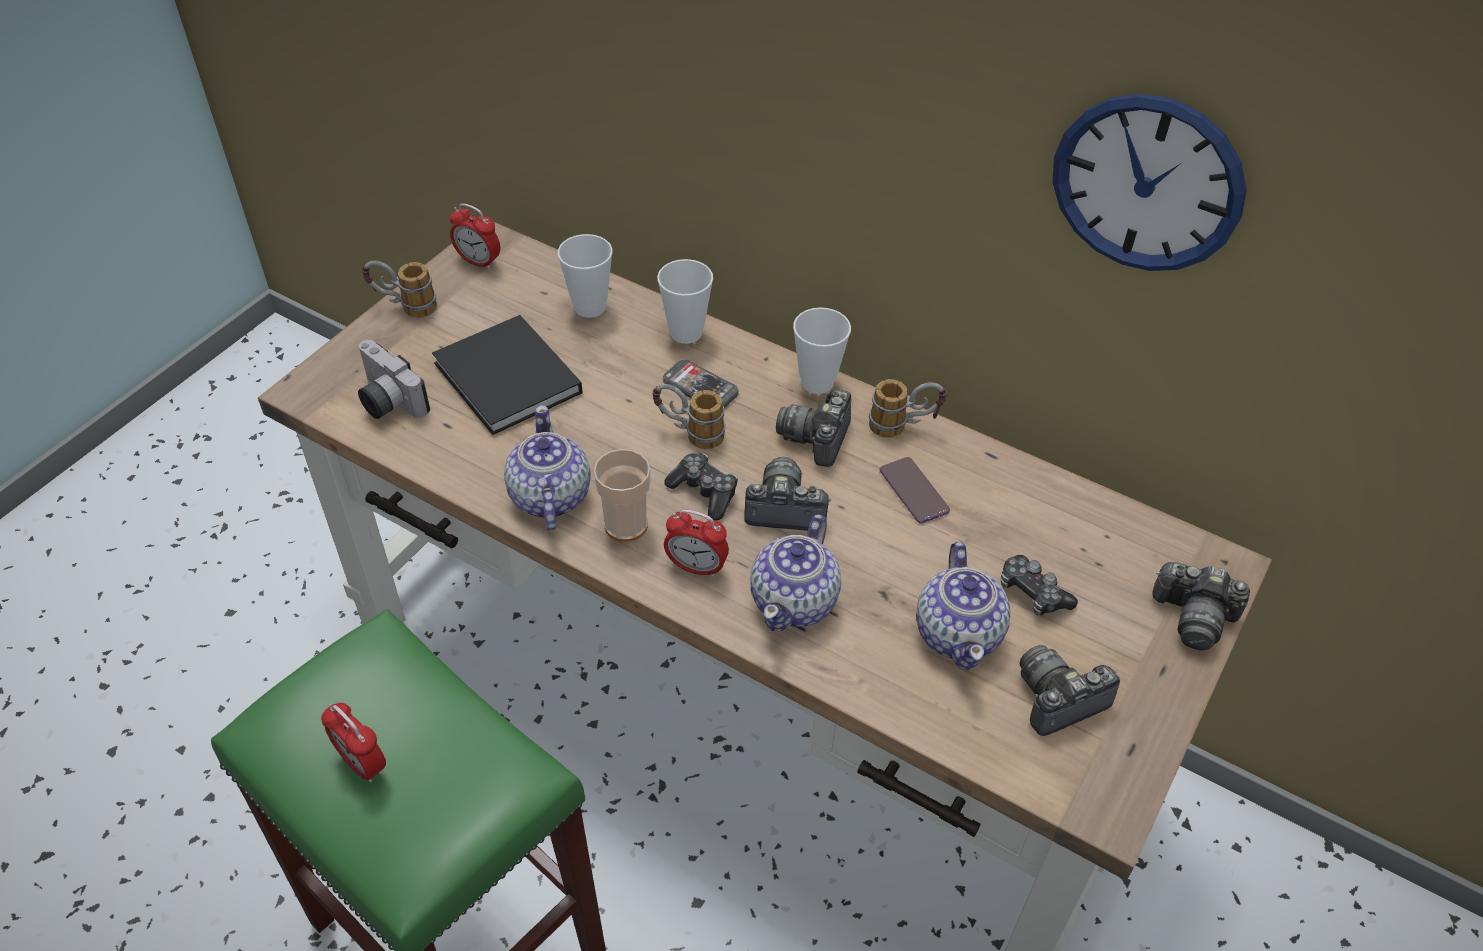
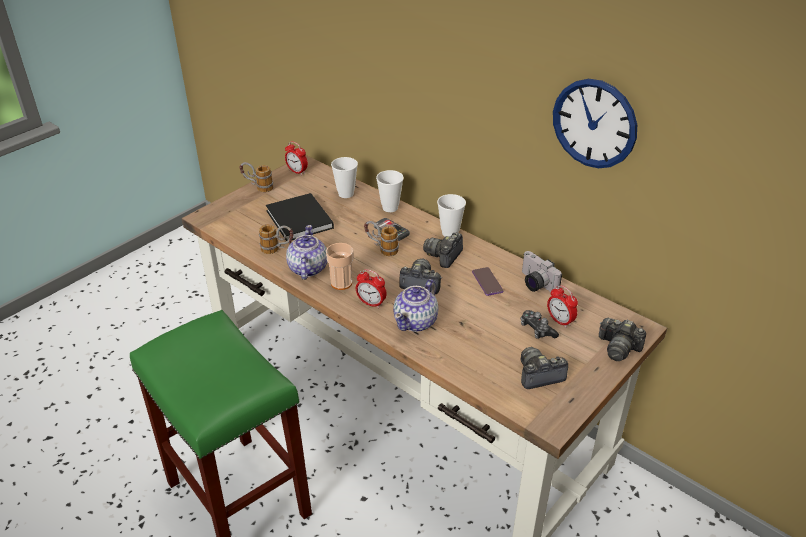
camera: 10 degrees right, 10 degrees down
(362, 764) = (195, 368): alarm clock -> alarm clock (560, 321)
(386, 401) = (240, 224): camera -> camera (535, 283)
(704, 492) = (383, 273): game controller -> none
(903, 426) = (489, 255): mug -> mug (278, 250)
(959, 633) = (495, 342): teapot -> none

